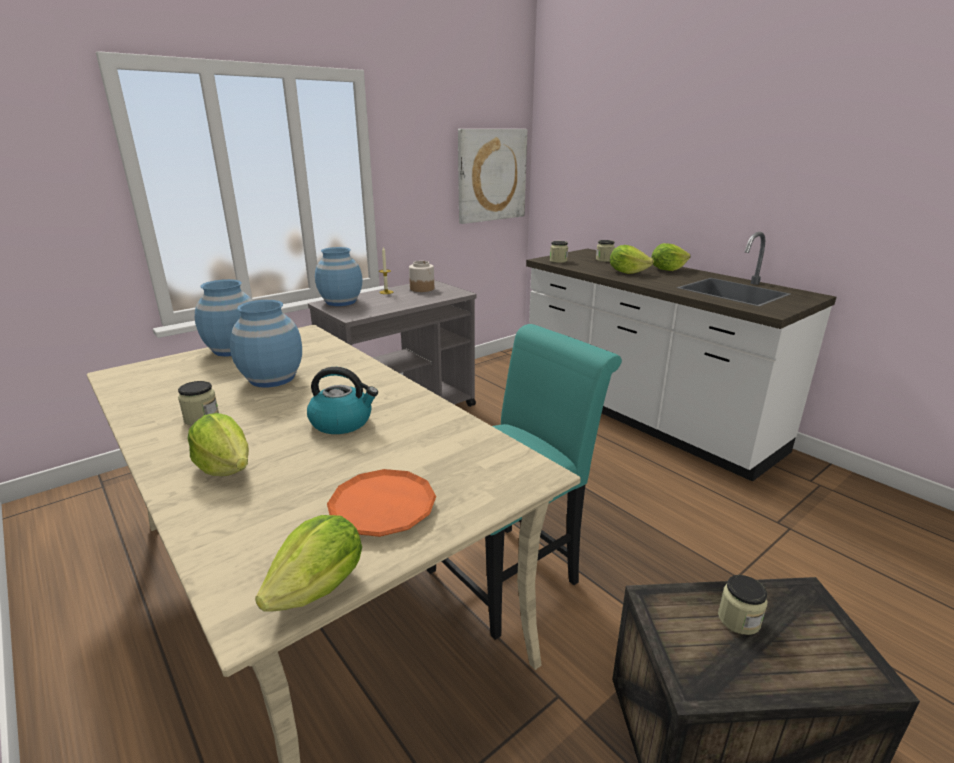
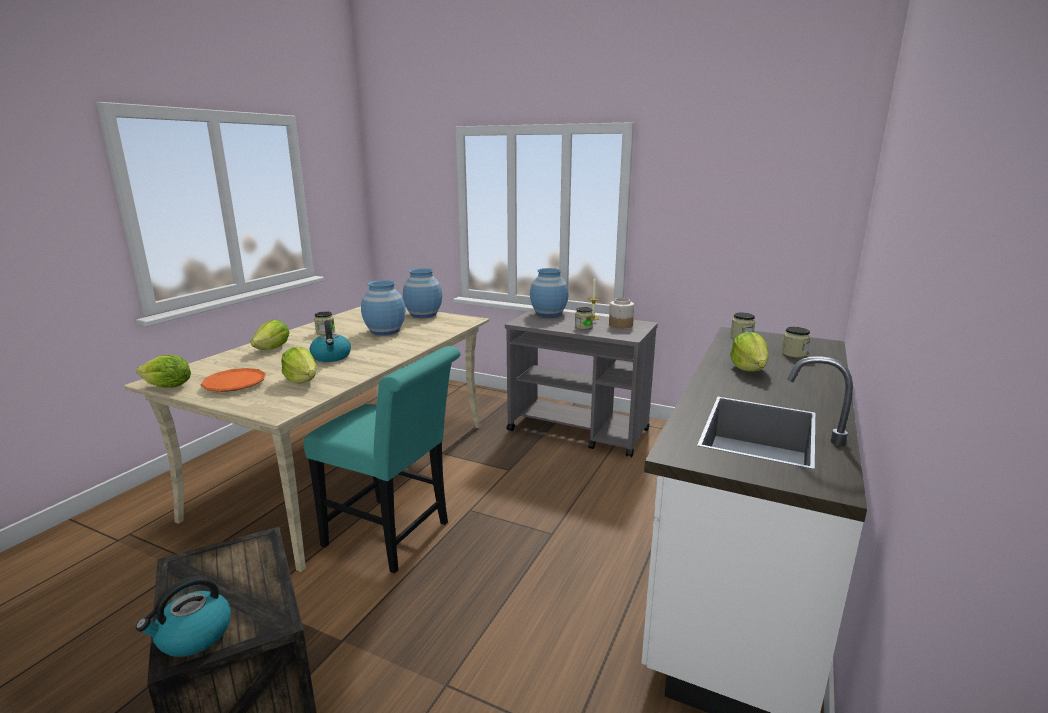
camera: 65 degrees right, 5 degrees down
(491, 175) = (787, 229): picture -> none
(667, 270) = (808, 386): lettuce -> lettuce (302, 380)
(738, 619) = (243, 581): jar -> jar (583, 327)
(838, 662) = (193, 636): none -> kettle

